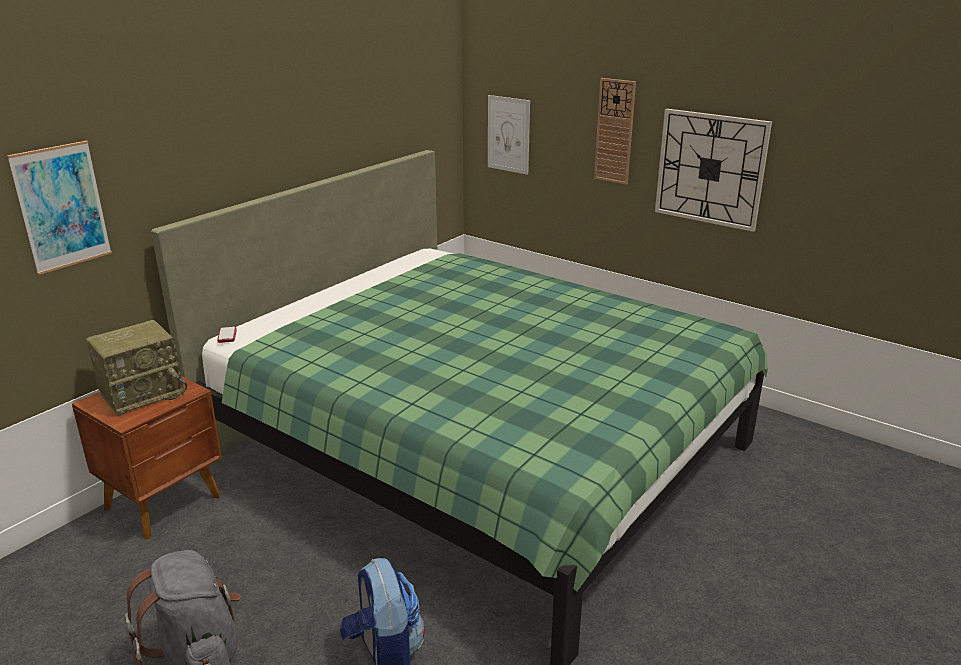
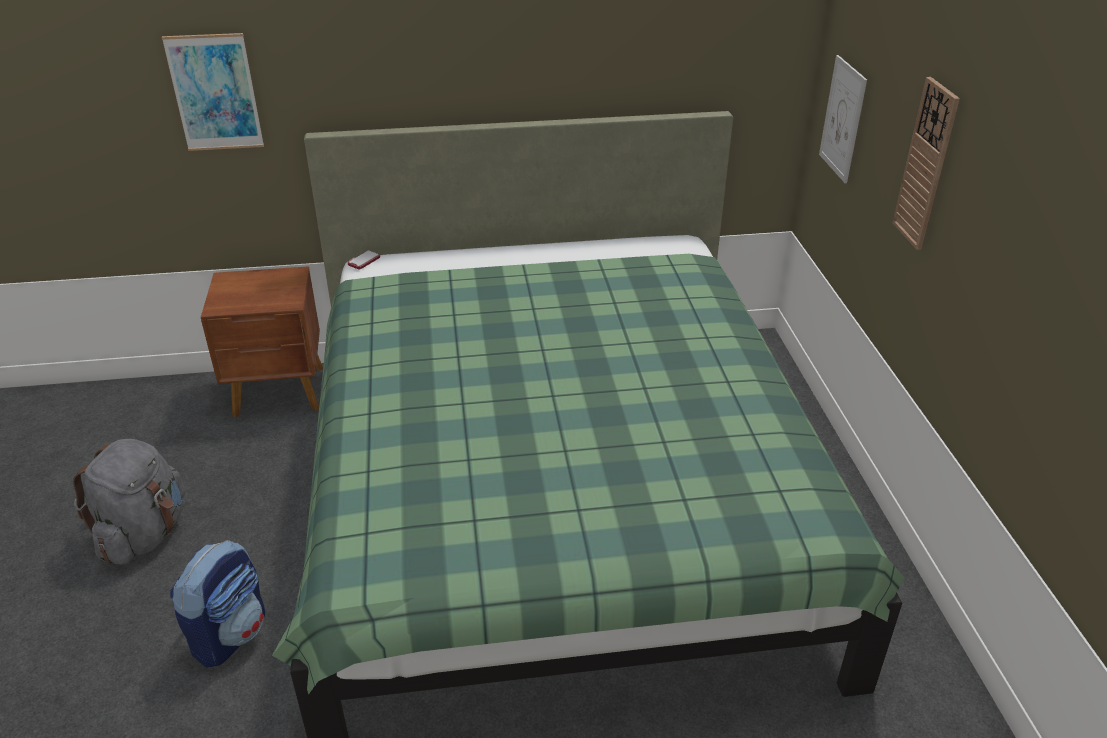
camera: 45 degrees right, 10 degrees up
(143, 393) = (261, 288): radio -> none
(710, 169) = (999, 277): wall clock -> none

